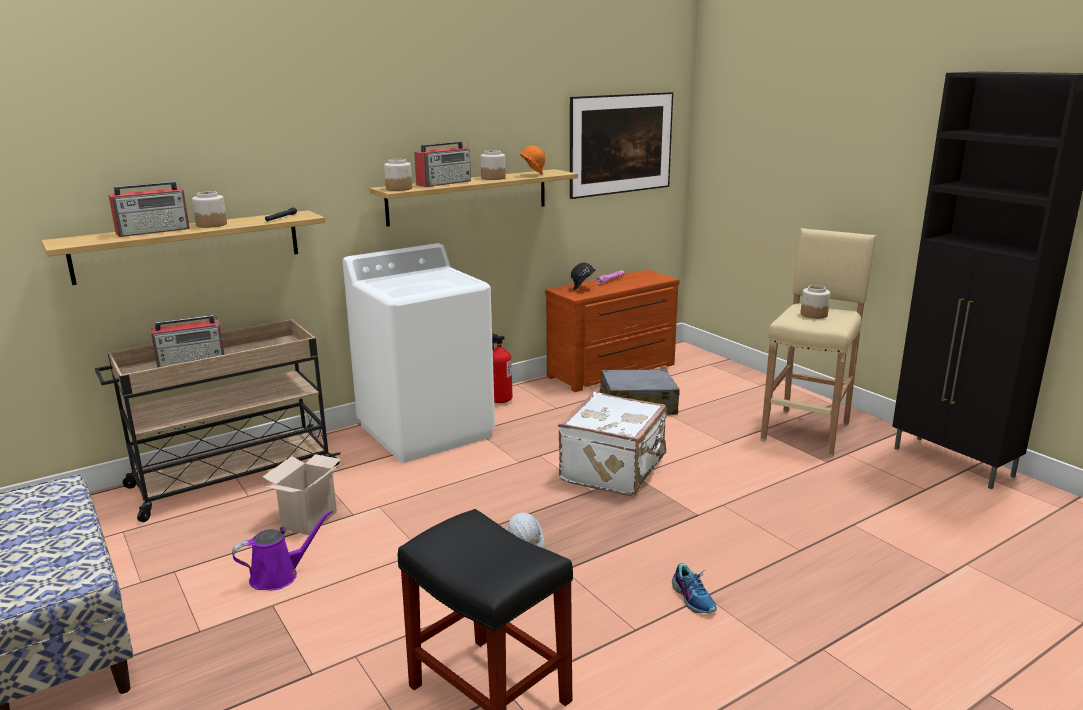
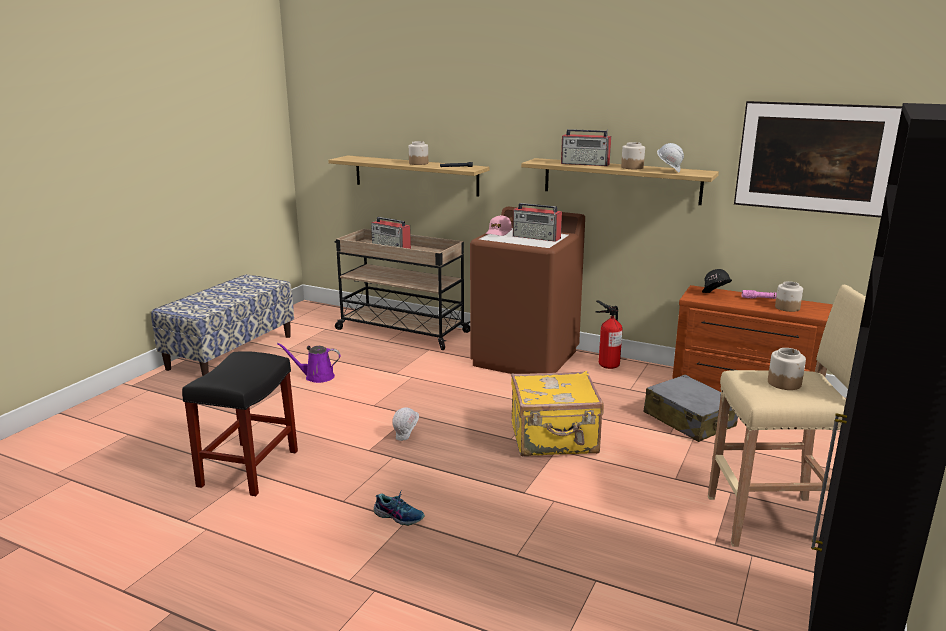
camera: 60 degrees right, 0 degrees up
(154, 231) = (389, 161): radio -> radio (537, 237)
(279, 575) = (316, 377): purple watering can -> purple watering can turned 150 degrees clockwise
(309, 519) = (378, 364): cardboard box -> none
(384, 286) = (498, 232): none -> pink cap
(398, 189) = (542, 161): jar -> jar (787, 307)
(426, 430) = (526, 358): white washing machine -> brown washing machine
(532, 175) = (669, 171): orange hard hat -> white hard hat
(614, 470) = (554, 439): white suitcase -> yellow suitcase
(693, 598) = (399, 516): shoe -> shoe turned 105 degrees counterclockwise

